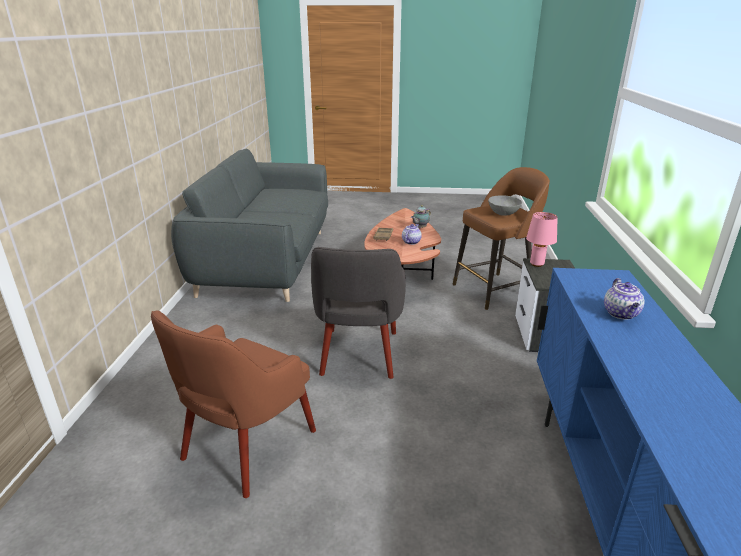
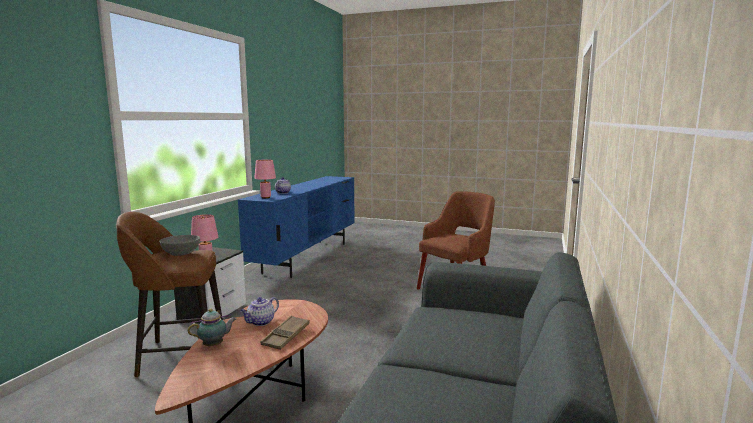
camera: 165 degrees left, 15 degrees down
(359, 354) = (373, 317): grey armchair -> none
(599, 283) = (266, 197): none -> pink table lamp

